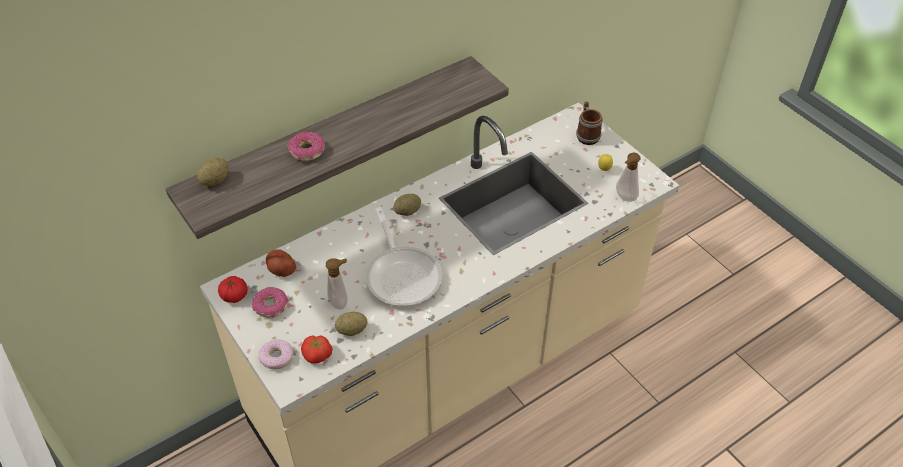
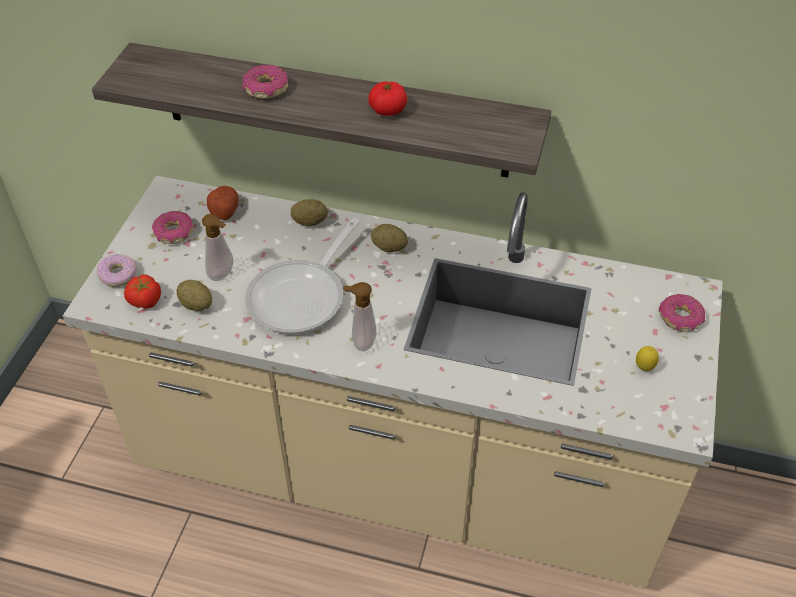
camera: 50 degrees right, 0 degrees up
(215, 180) = (167, 61): potato -> potato (310, 222)
(234, 296) = (164, 202): tomato -> tomato (388, 110)
(586, 134) = (680, 318): mug -> donut
(624, 198) = (622, 414): soap dispenser -> soap dispenser (361, 342)

